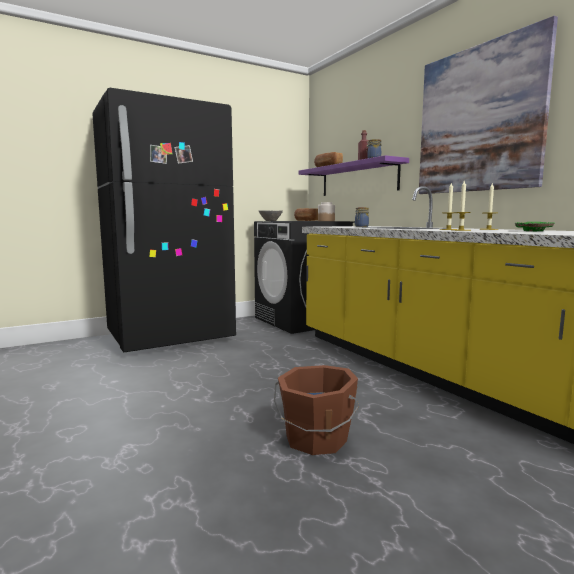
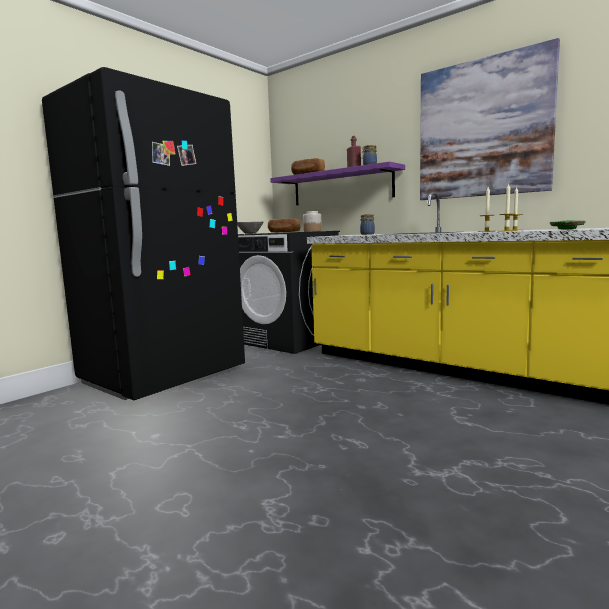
camera: 20 degrees left, 0 degrees up
(315, 439) = (448, 450): brown bucket -> none

